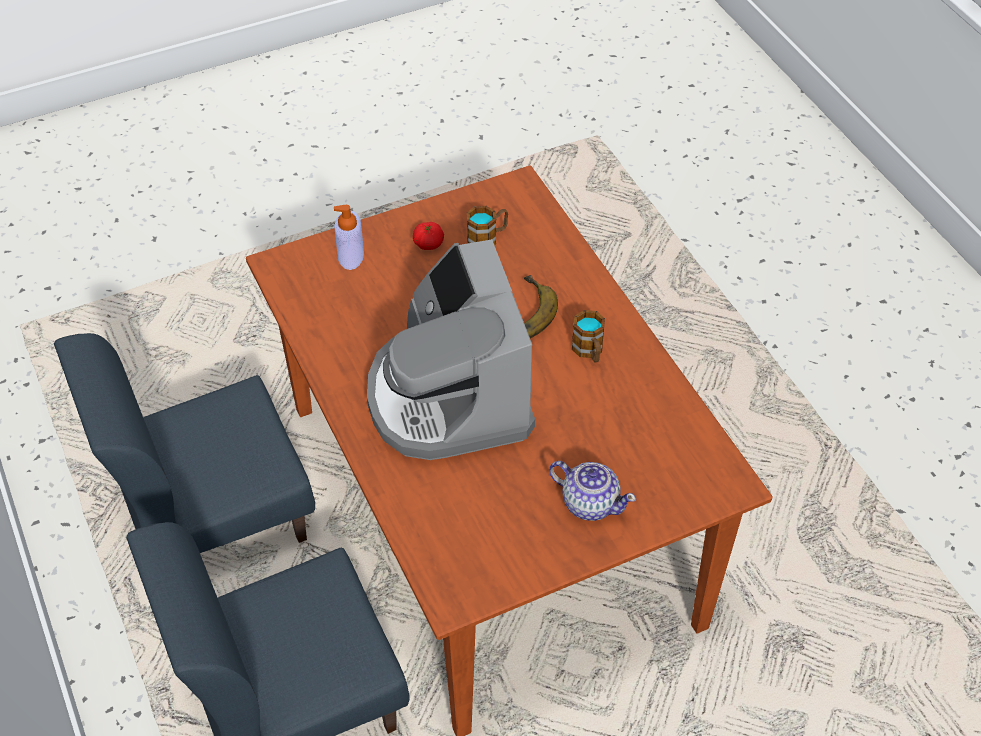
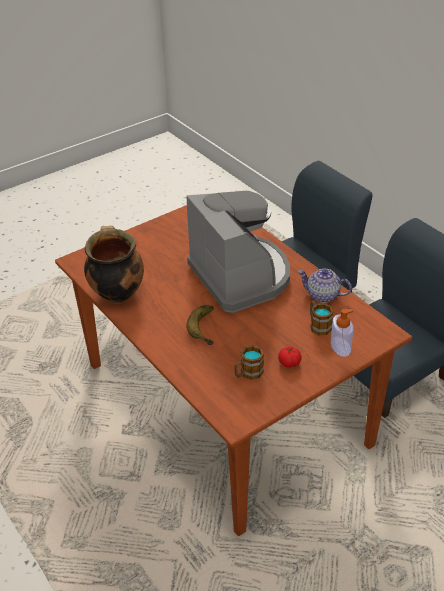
camera: 170 degrees right, 10 degrees down
(589, 351) = (162, 311): mug -> mug (318, 325)
(590, 503) = (152, 243): teapot -> teapot (323, 295)
(659, 398) = (116, 293): none -> cooking pot

